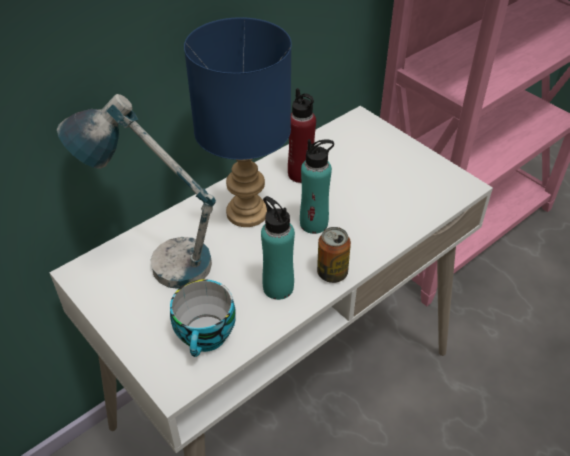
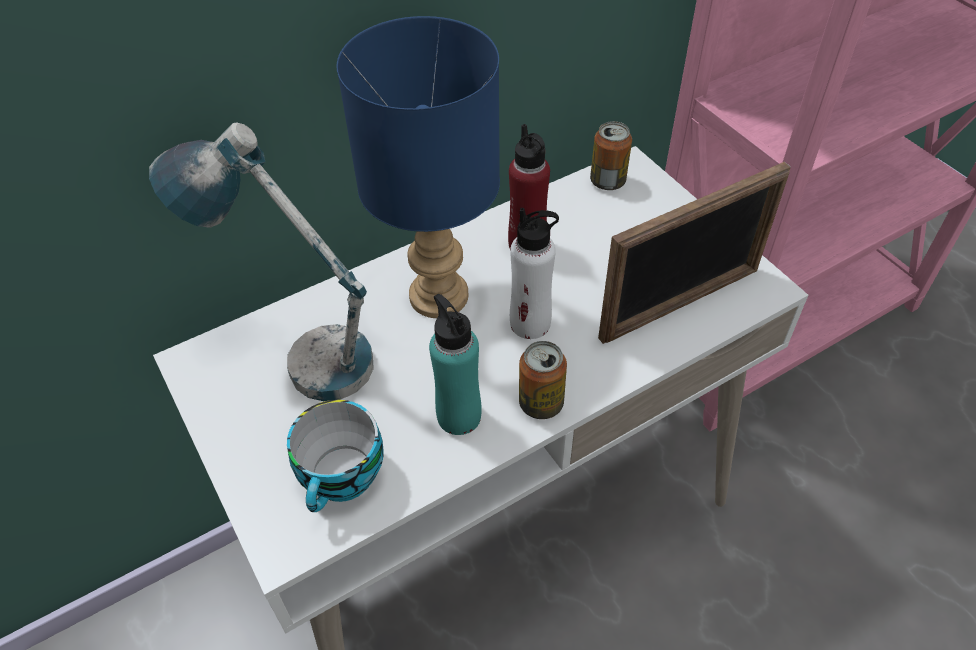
camera: 10 degrees right, 5 degrees up
(314, 223) = (530, 323): turquoise bottle -> white bottle
(346, 129) = (607, 181): none -> can
(411, 201) = (680, 304): none -> picture frame

